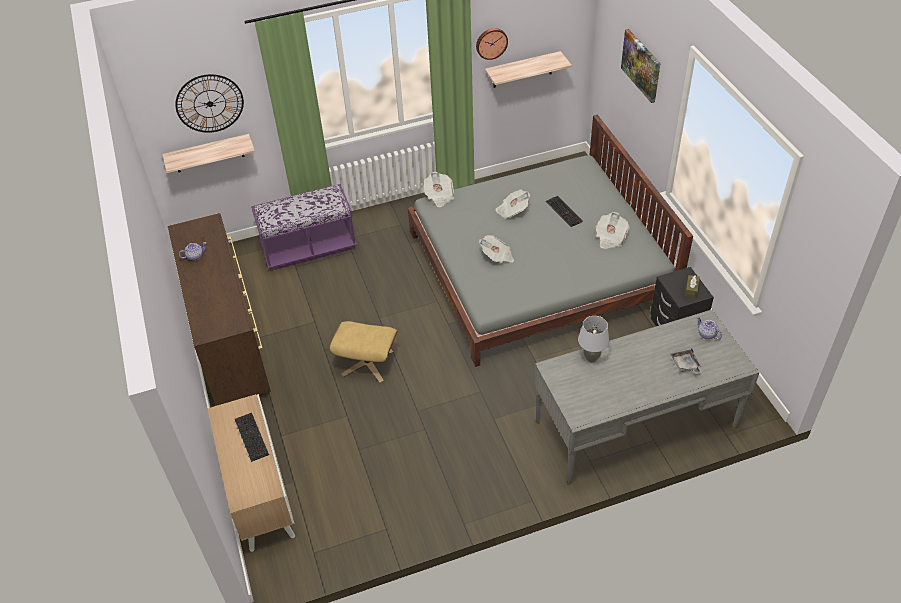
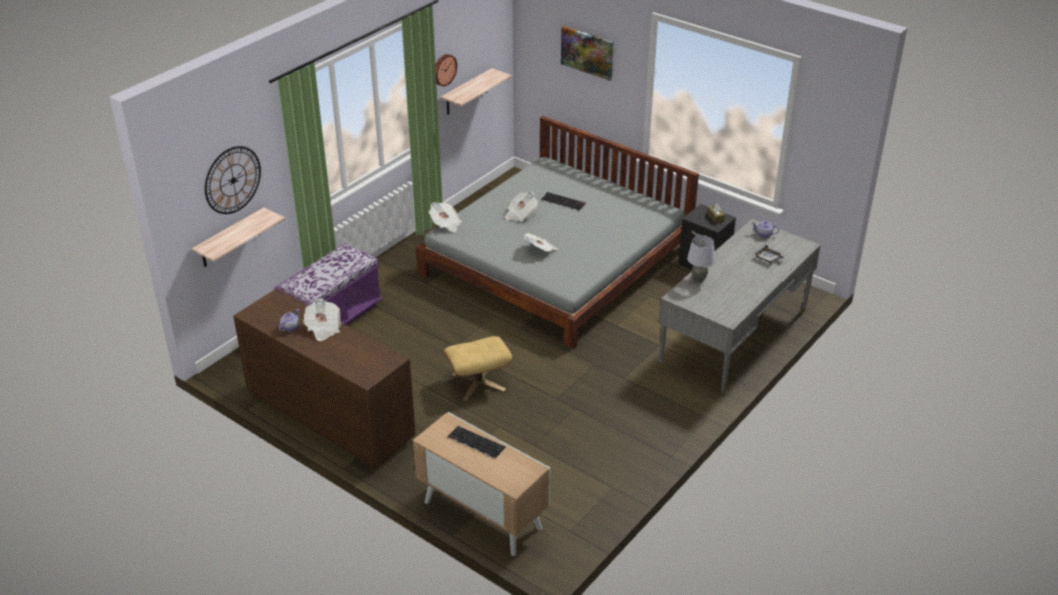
camera: 35 degrees left, 10 degrees down
(610, 238) = (618, 207): newspaper -> newspaper (323, 328)

